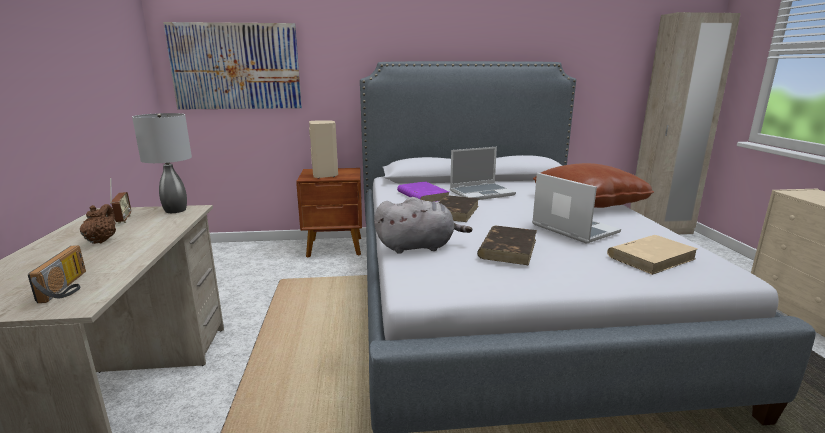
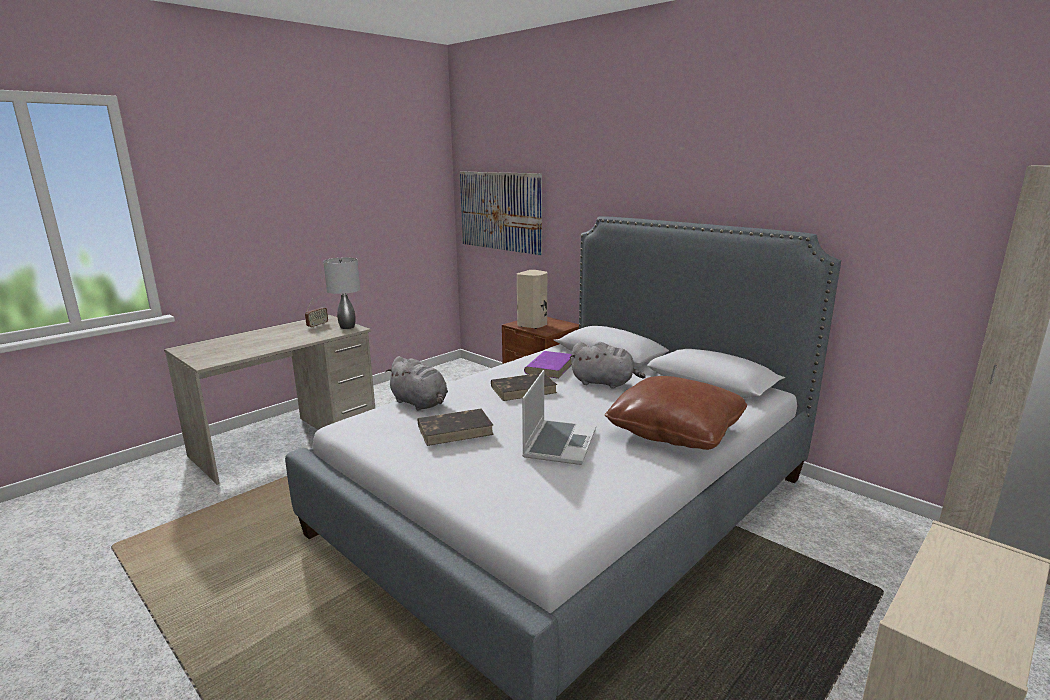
camera: 50 degrees right, 0 degrees up
(69, 287) = (221, 354): radio -> none
(101, 240) = (282, 335): brown teapot -> none
(482, 193) = (605, 383): laptop -> grey plush toy
(651, 257) = (529, 492): beige book -> none

